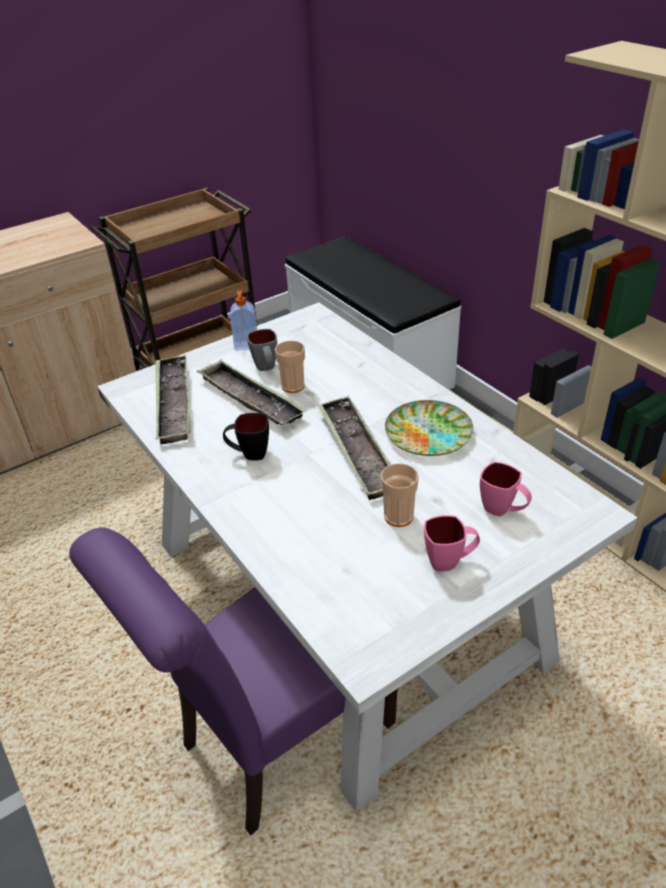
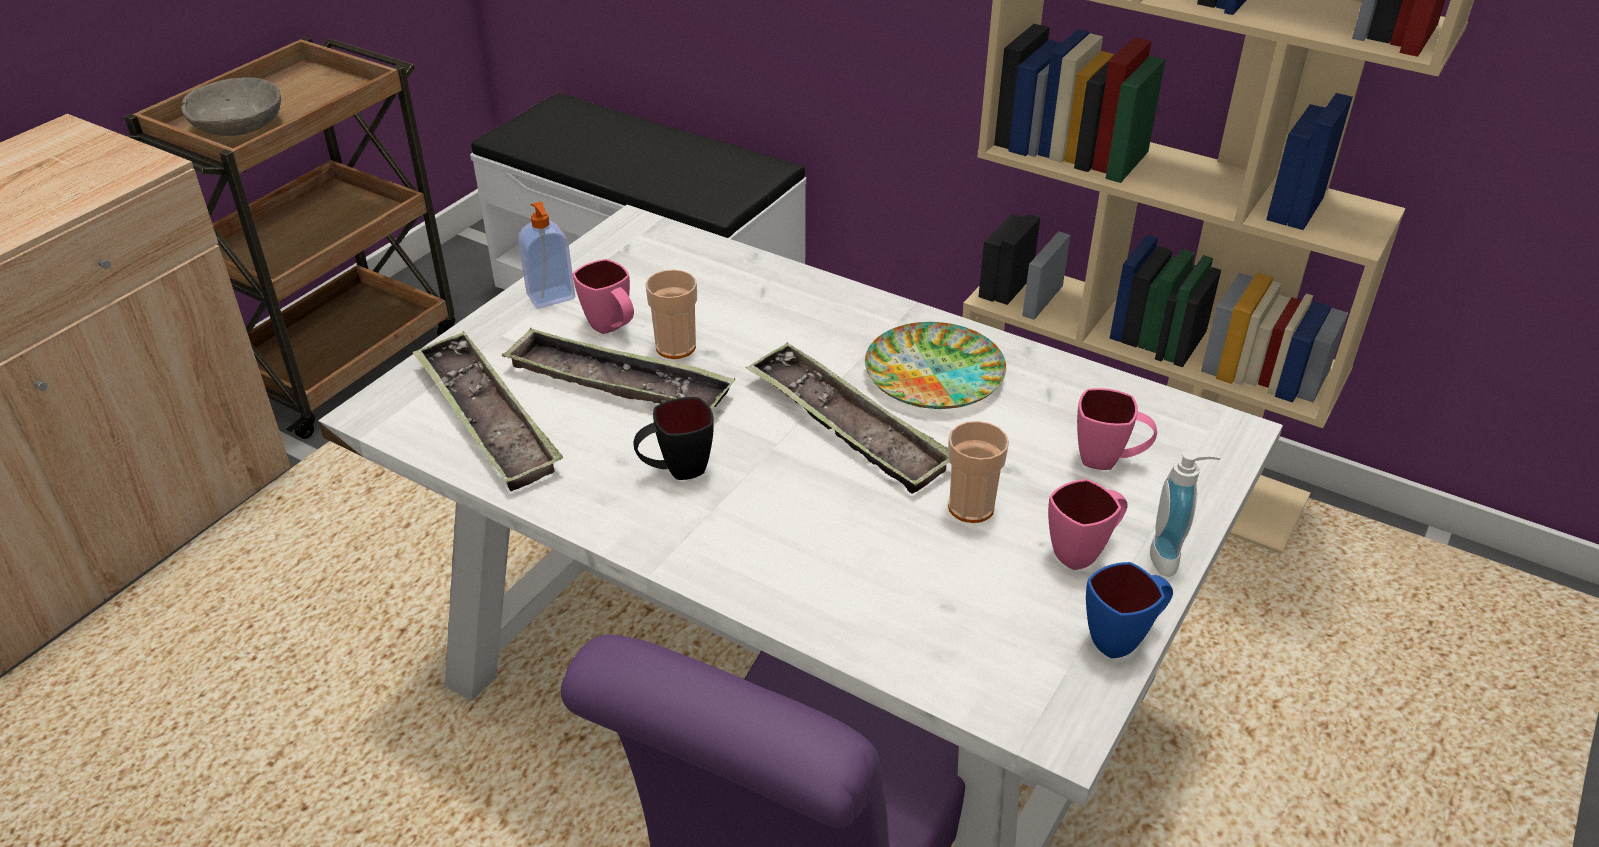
camera: 25 degrees left, 0 degrees up
(151, 230) = (239, 127): none -> grey bowl
(266, 369) = (612, 328): grey mug -> pink mug
(440, 621) = (1124, 638): none -> blue mug
(503, 581) = (1171, 557): none -> soap dispenser

